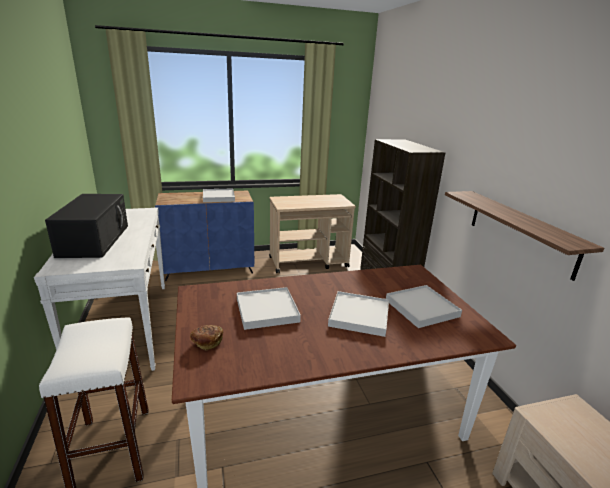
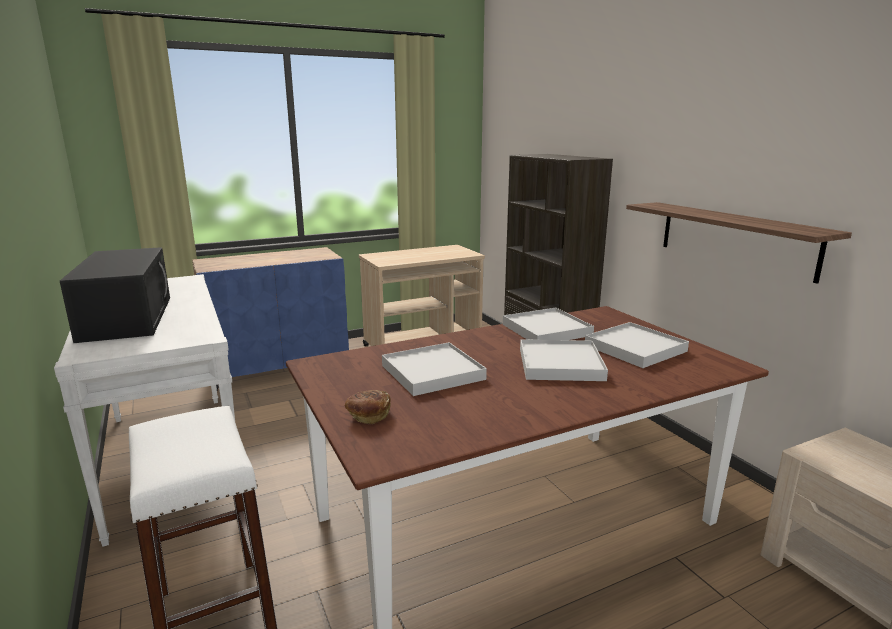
camera: 10 degrees left, 5 degrees down
(218, 197) = (288, 257): white tray -> white tray (546, 330)

